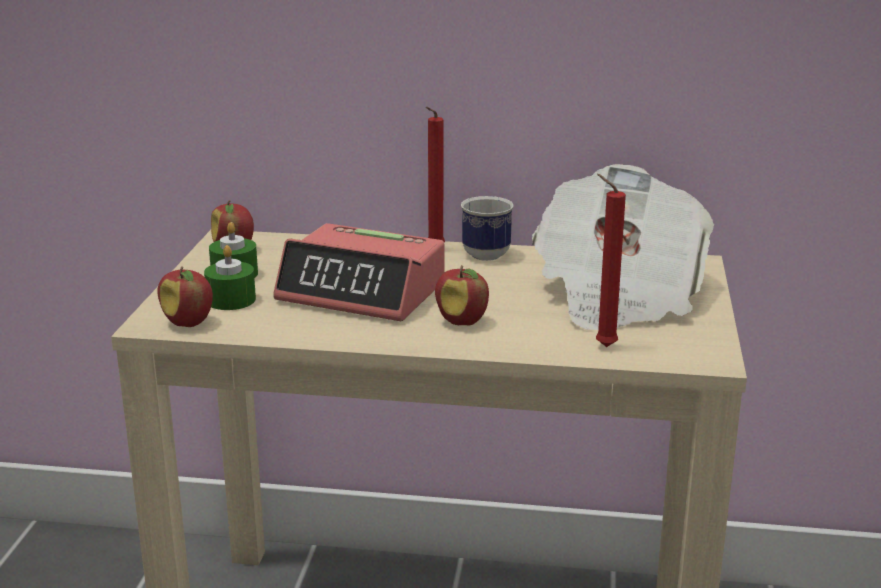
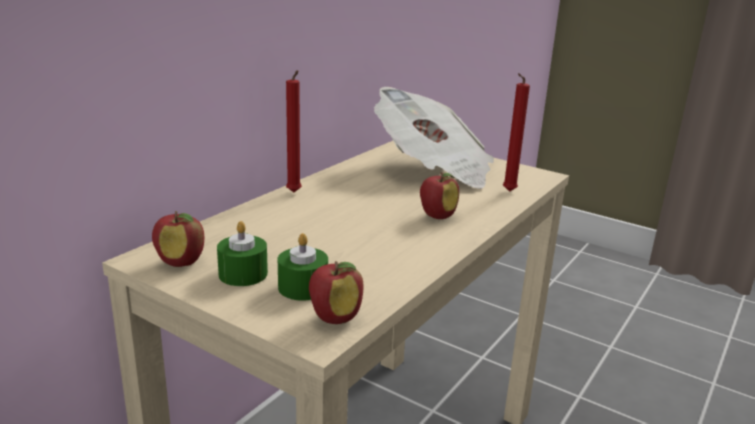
camera: 65 degrees left, 0 degrees up
(362, 292) = (348, 233): alarm clock -> none
(485, 252) = (322, 181): mug -> none

